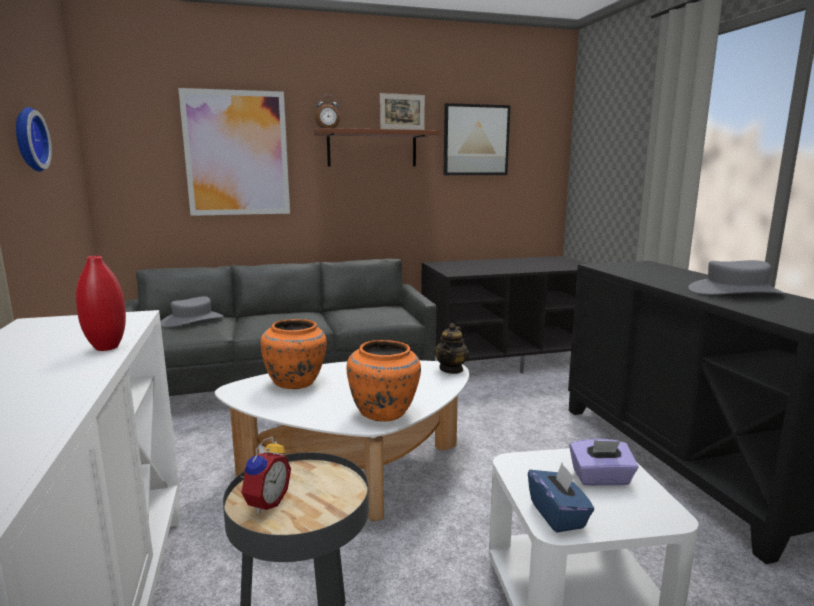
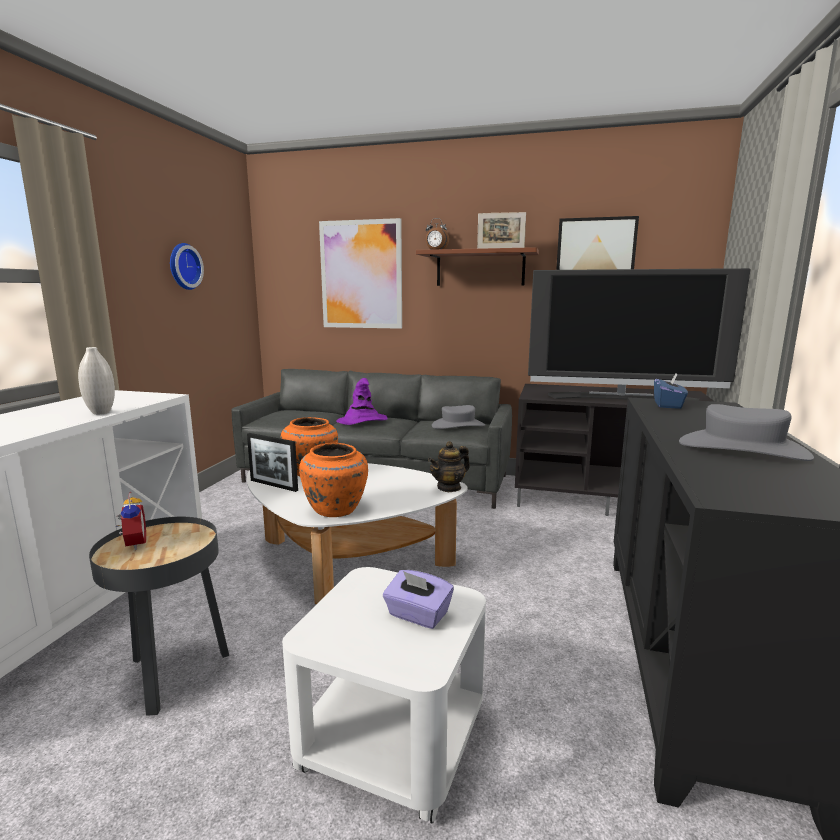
camera: 30 degrees right, 0 degrees up
(107, 347) = (101, 413): red vase -> white vase
(192, 320) = (305, 413): grey hat -> grey hat (458, 425)
(265, 502) = (133, 544): alarm clock -> alarm clock turned 75 degrees counterclockwise
(273, 319) = (362, 420): none -> purple hat
(276, 404) = (273, 485): none -> picture frame
(523, 267) = (622, 398): none -> television
(558, 515) = (327, 629): blue tissue box -> blue tissue box (668, 405)

